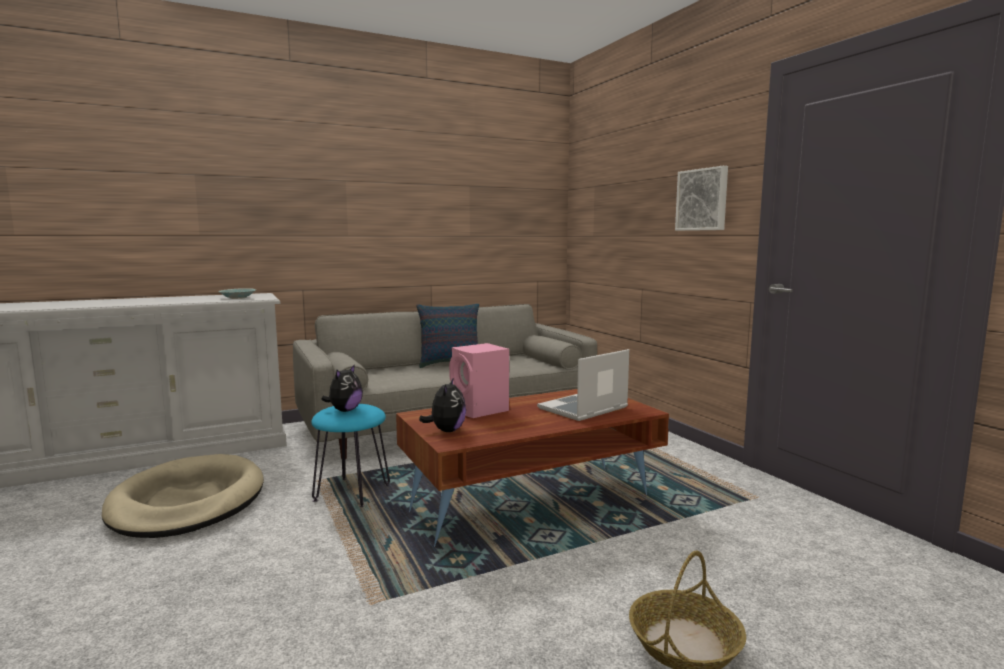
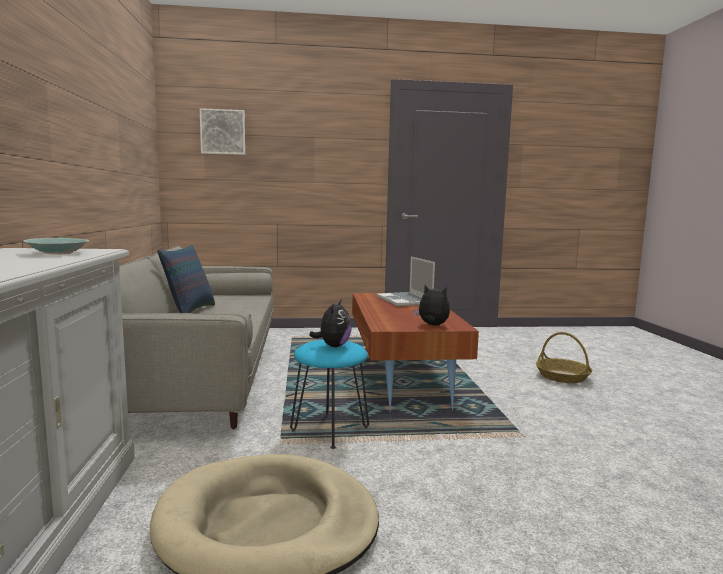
camera: 70 degrees left, 0 degrees up
(345, 410) = (333, 346): plush toy -> plush toy turned 60 degrees clockwise
(481, 411) = (389, 315): pink speaker -> none
(703, 200) = (340, 158): picture -> picture (223, 132)

